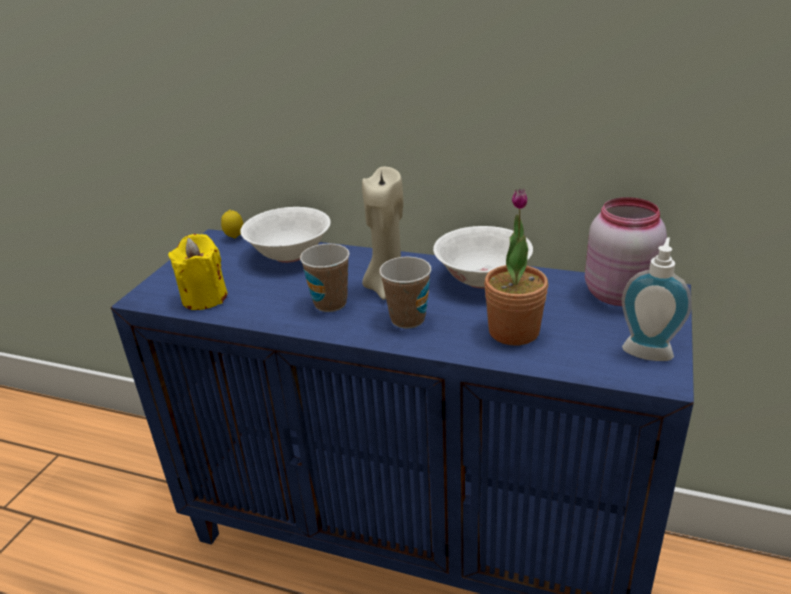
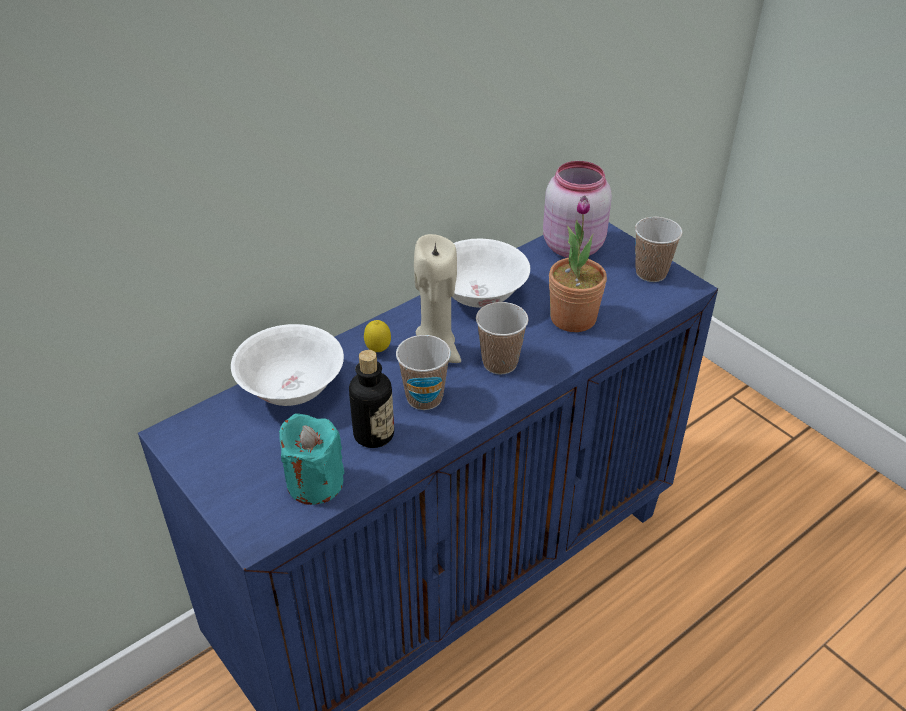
camera: 60 degrees left, 10 degrees up
(204, 298) = (315, 483): yellow candle -> turquoise candle
(235, 238) = (196, 417): lemon -> lemon (378, 351)
(271, 300) = (374, 434): none -> bottle
(648, 349) = (651, 273): soap dispenser -> cup

